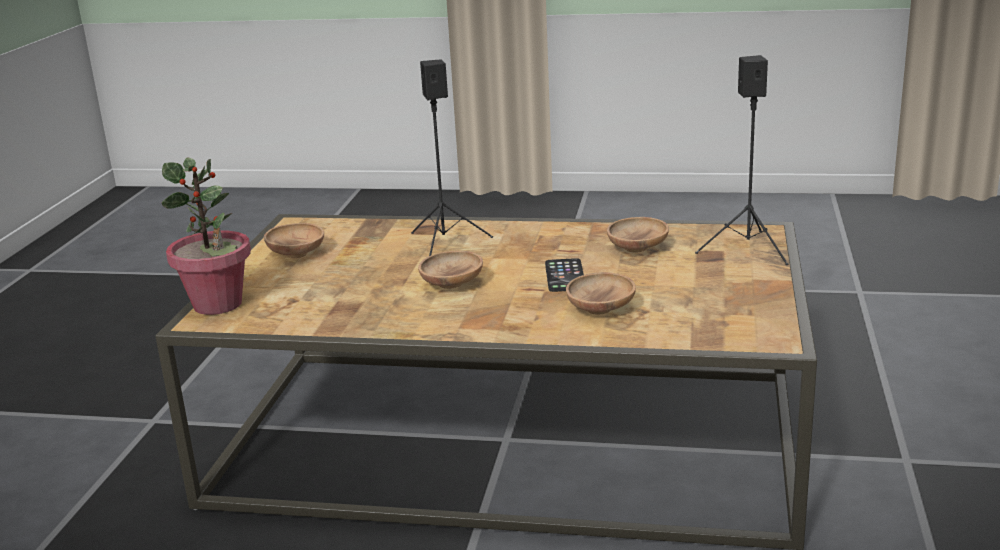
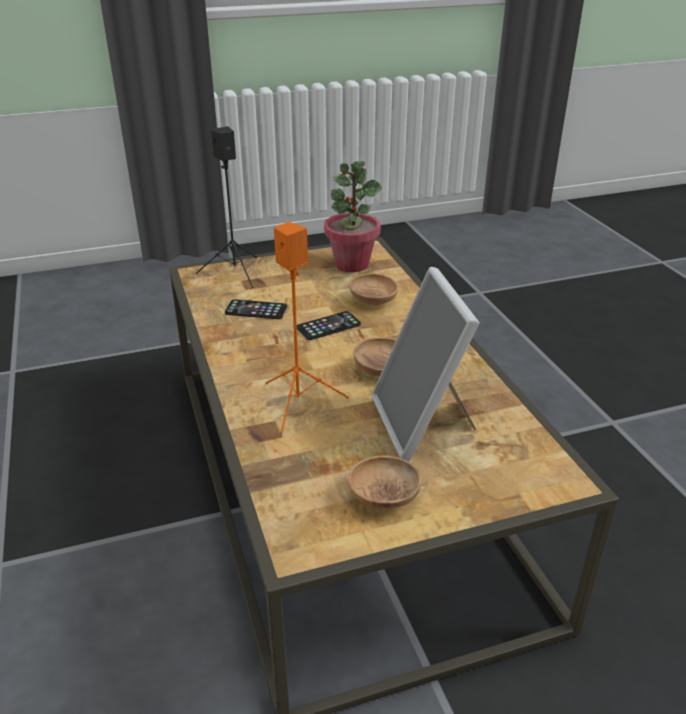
camera: 120 degrees left, 10 degrees up
(218, 304) = (533, 488): potted plant -> potted plant (352, 264)
(350, 284) = (423, 424): none -> picture frame
(444, 244) = (299, 404): black speaker -> orange speaker
(637, 249) = (256, 310): brown bowl -> phone

